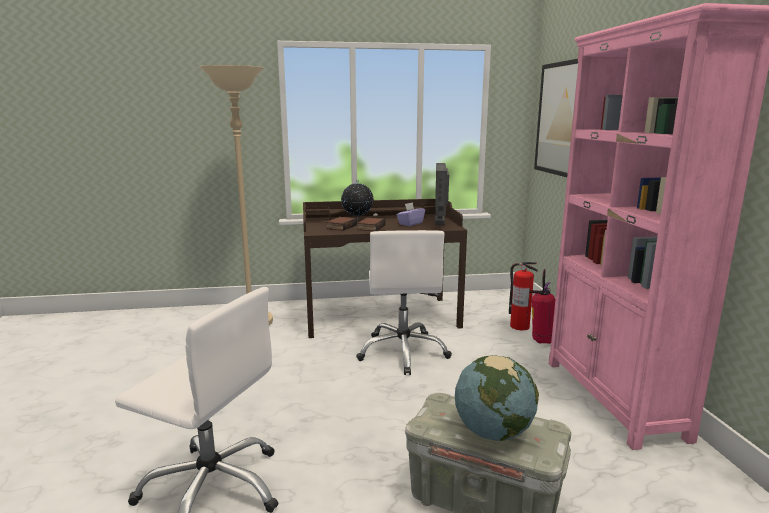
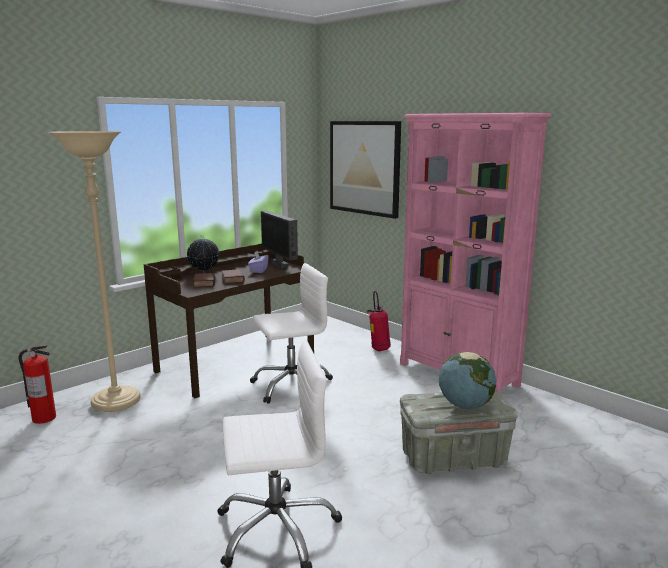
camera: 35 degrees left, 0 degrees up
(403, 352) = (292, 385): white office chair -> white office chair turned 75 degrees counterclockwise
(519, 326) = (352, 342): fire extinguisher -> fire extinguisher (43, 418)

